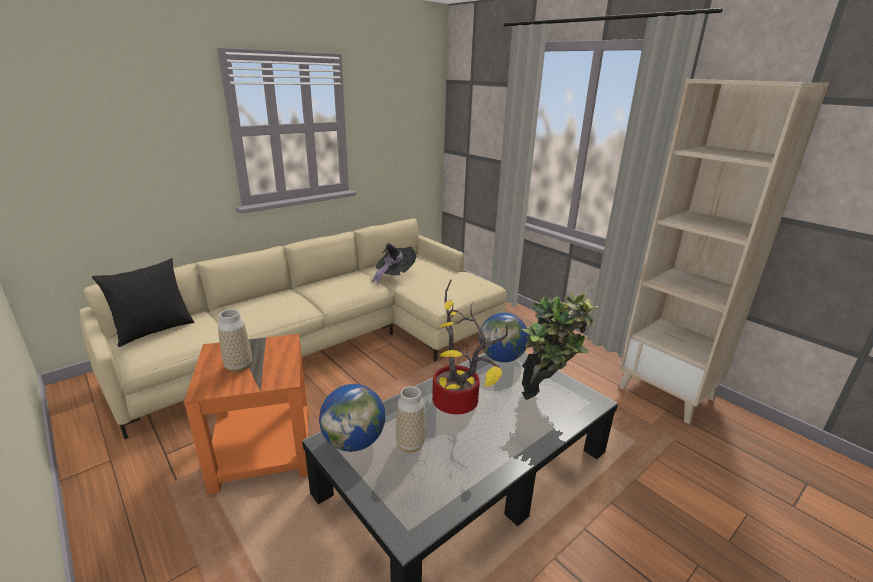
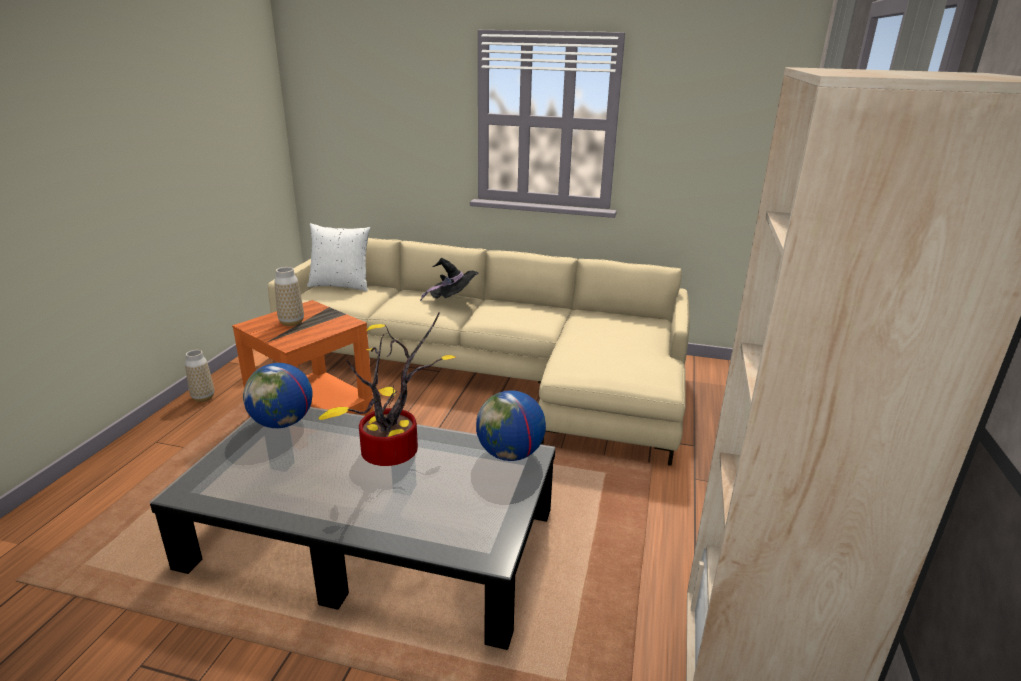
camera: 55 degrees right, 0 degrees up
(154, 330) = (341, 285): black pillow -> white pillow
(394, 275) = (582, 326): black hat -> black hat (453, 301)
(410, 445) = (299, 451): vase -> vase (203, 398)
(546, 393) = (467, 509): potted plant -> none

